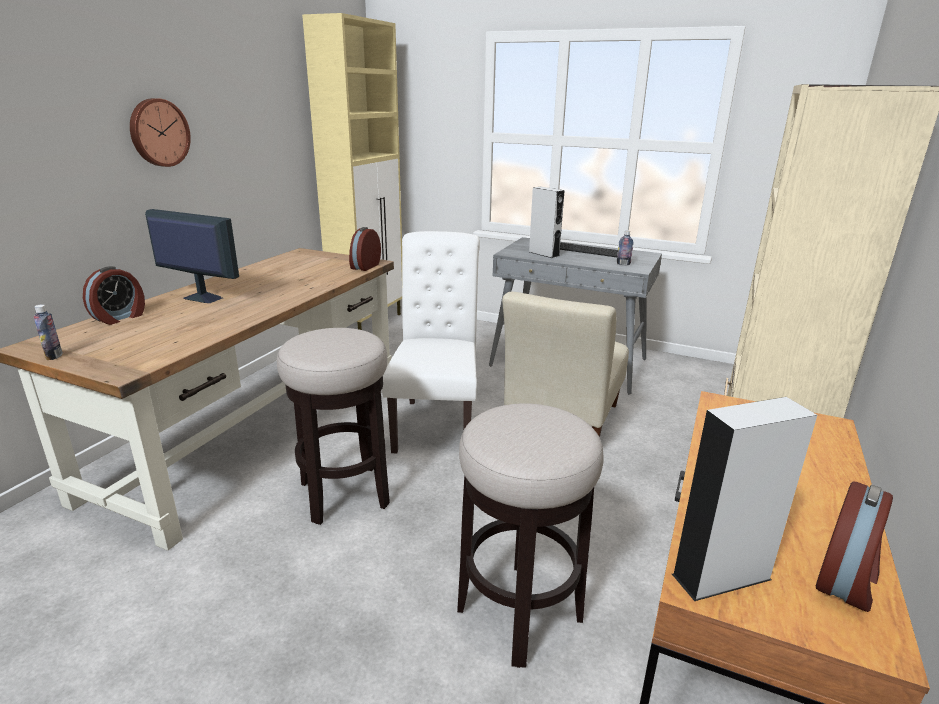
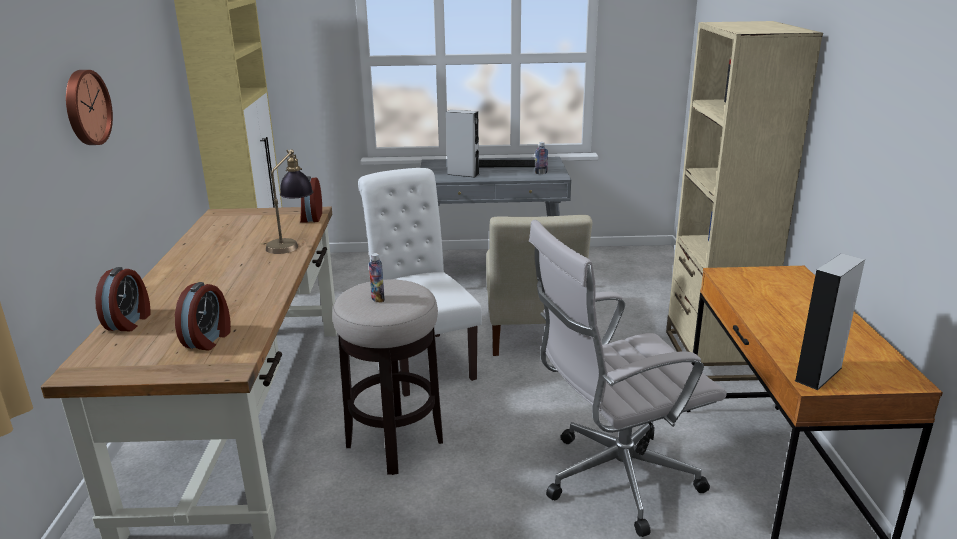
camera: 25 degrees left, 0 degrees up
(54, 356) = (126, 373): bottle -> bottle (378, 299)
(202, 298) = (187, 283): monitor -> none
(321, 283) = (292, 243): none -> table lamp
(519, 612) = (613, 480): stool -> white office chair
(847, 580) = (874, 356): alarm clock -> alarm clock (208, 339)

